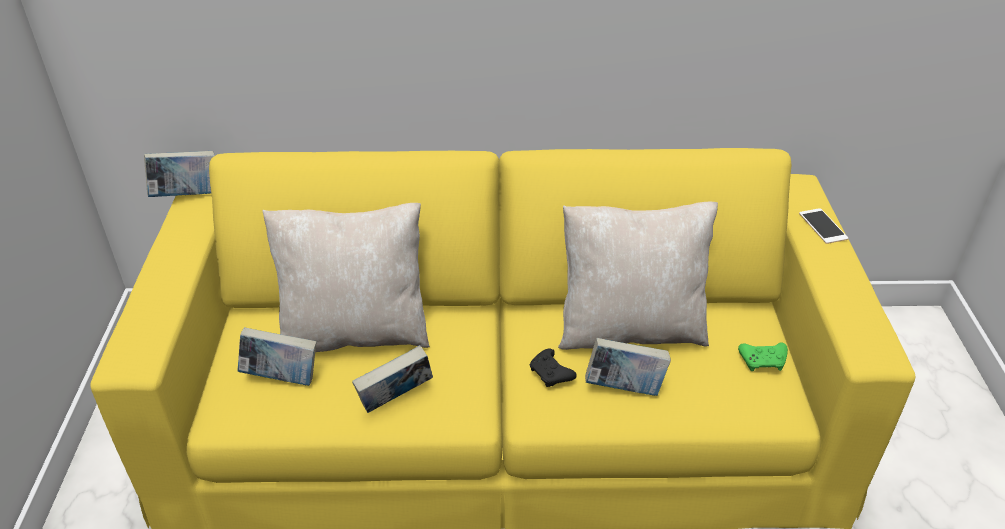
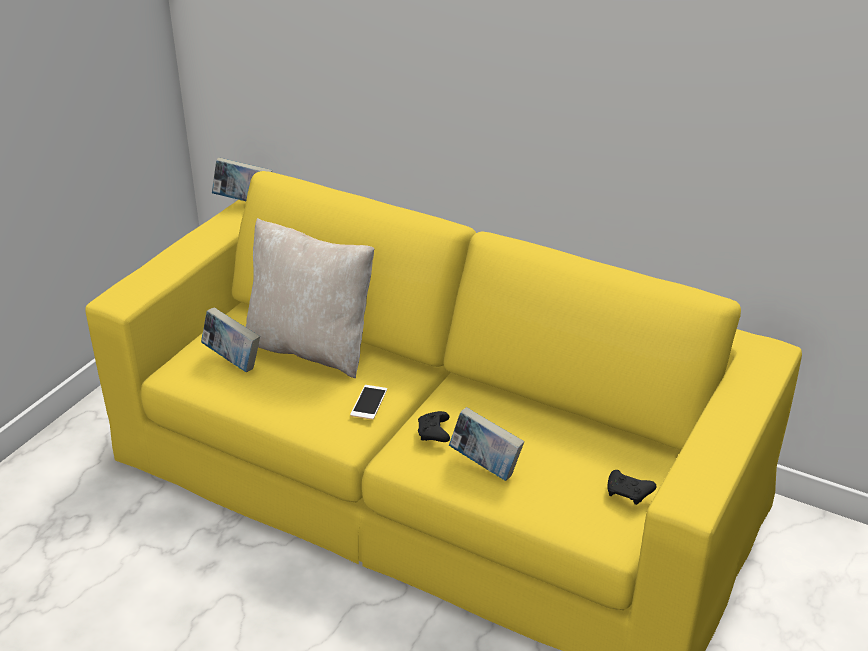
camera: 30 degrees right, 5 degrees down
(396, 400) = (300, 406): book -> none
(630, 328) = (532, 424): beige pillow -> none
(763, 361) = (629, 493): green game controller -> black game controller
(823, 226) = (754, 390): phone -> phone (369, 402)

